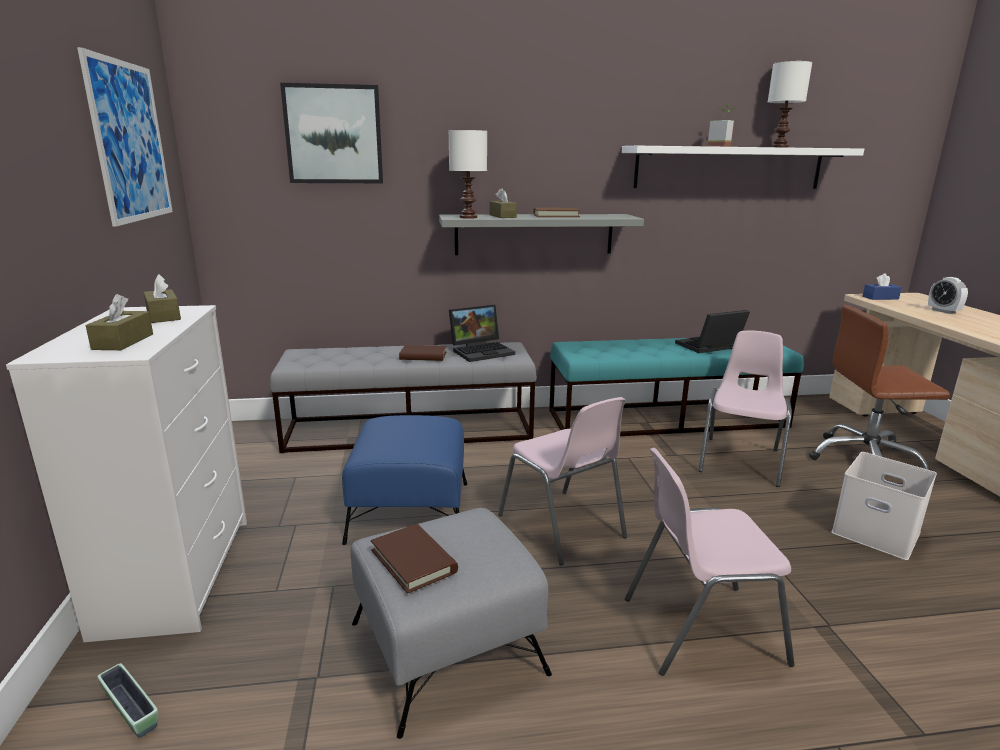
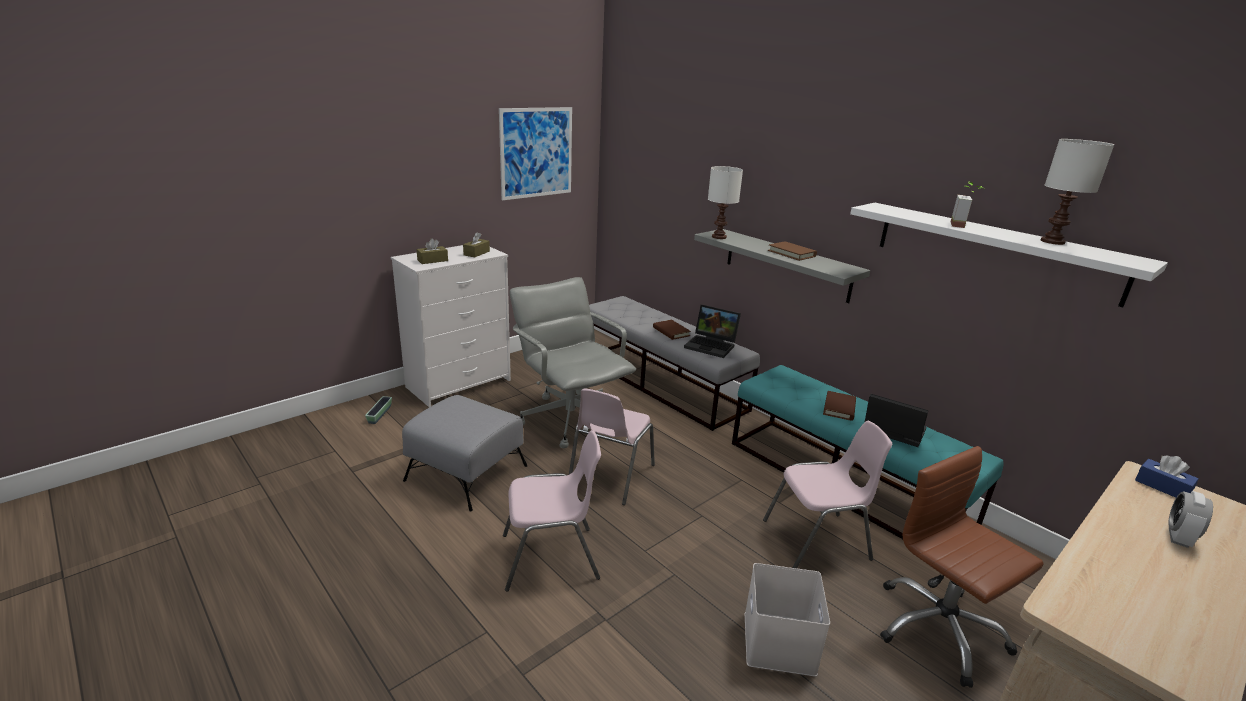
camera: 55 degrees right, 5 degrees up
(334, 134) = (670, 155): picture -> none
(410, 511) = (570, 419): blue ottoman -> grey office chair
(413, 561) = (444, 411): brown book -> brown book (839, 408)
(502, 216) = (748, 242): brown tissue box -> none
(699, 628) = (551, 557): pink chair -> pink chair turned 120 degrees clockwise

